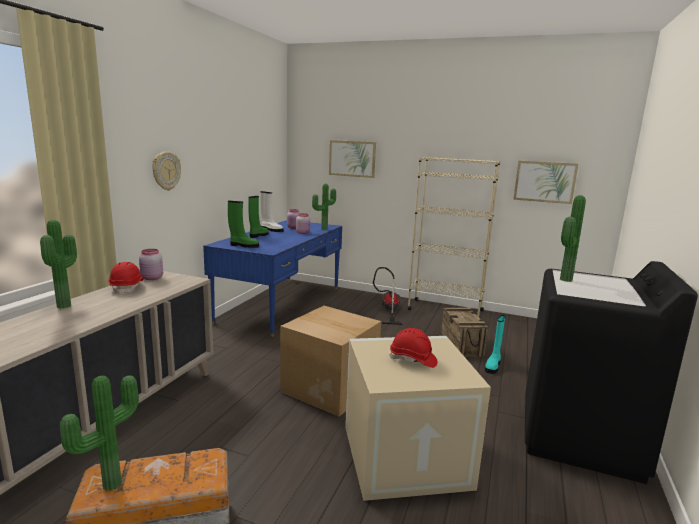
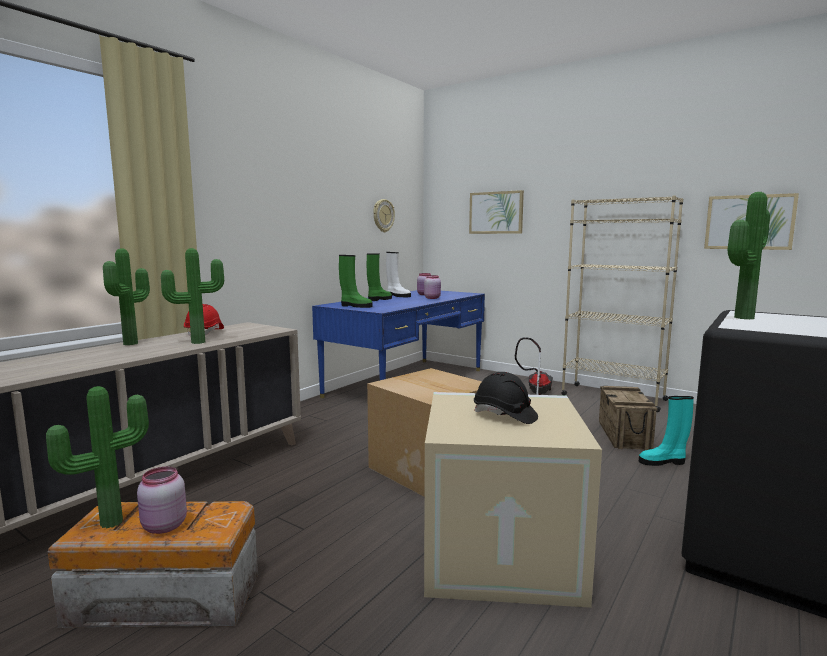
camera: 15 degrees right, 5 degrees down
(151, 278) = (236, 327): pink jar -> pink jar (163, 527)
(166, 171) = (268, 218): wall clock -> wall clock (383, 215)
(323, 229) = (459, 296): potted plant -> potted plant (197, 342)
(413, 360) = (504, 415): red hard hat -> black hard hat
(493, 366) = (663, 462): turquoise boot -> turquoise boot turned 45 degrees clockwise

